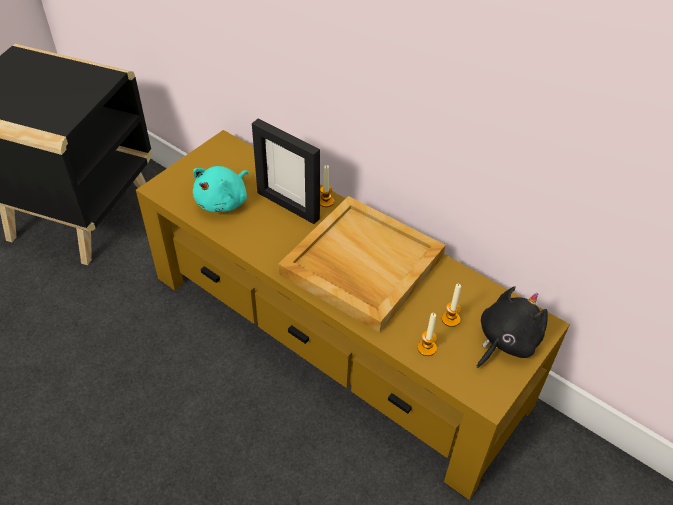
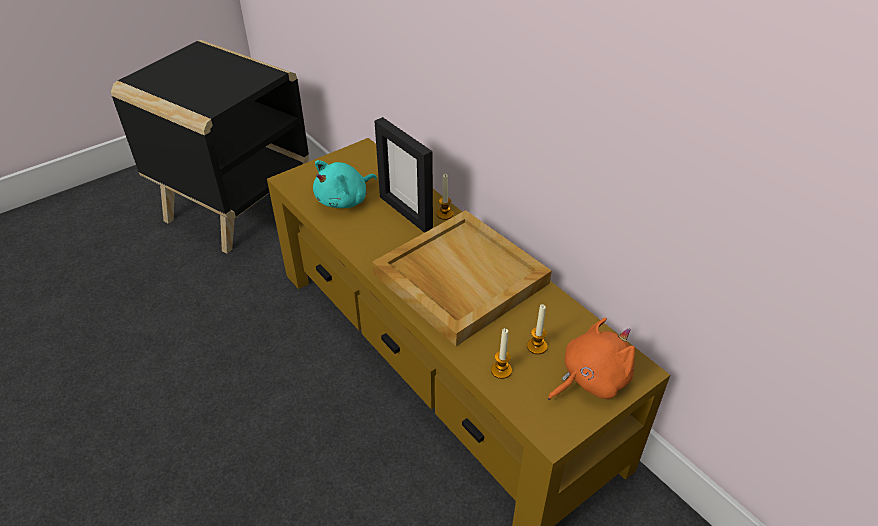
camera: 15 degrees right, 5 degrees down
(505, 341) = (590, 379): black plush toy -> orange plush toy

